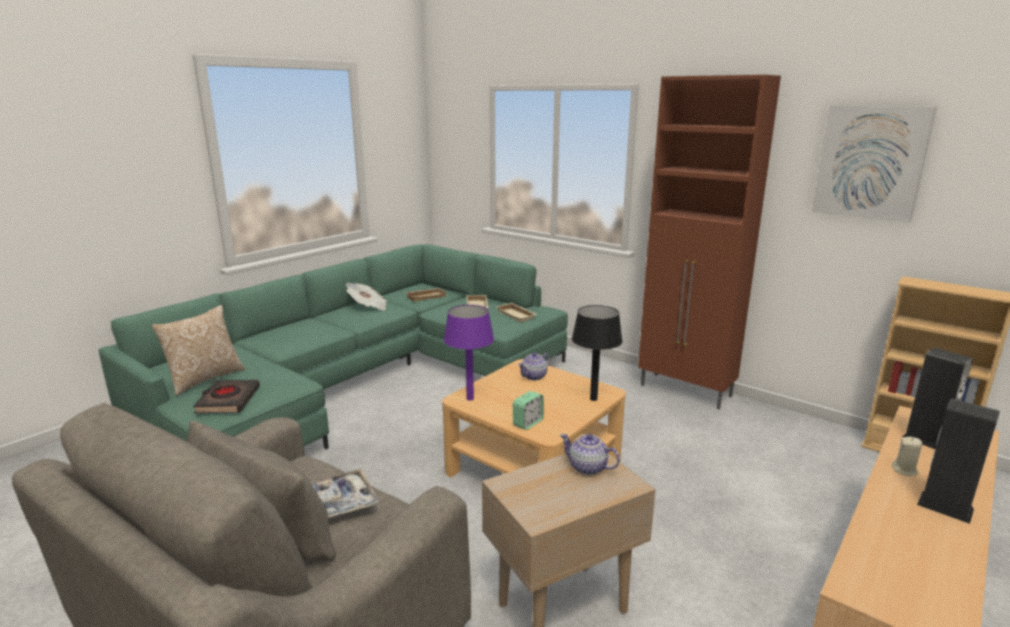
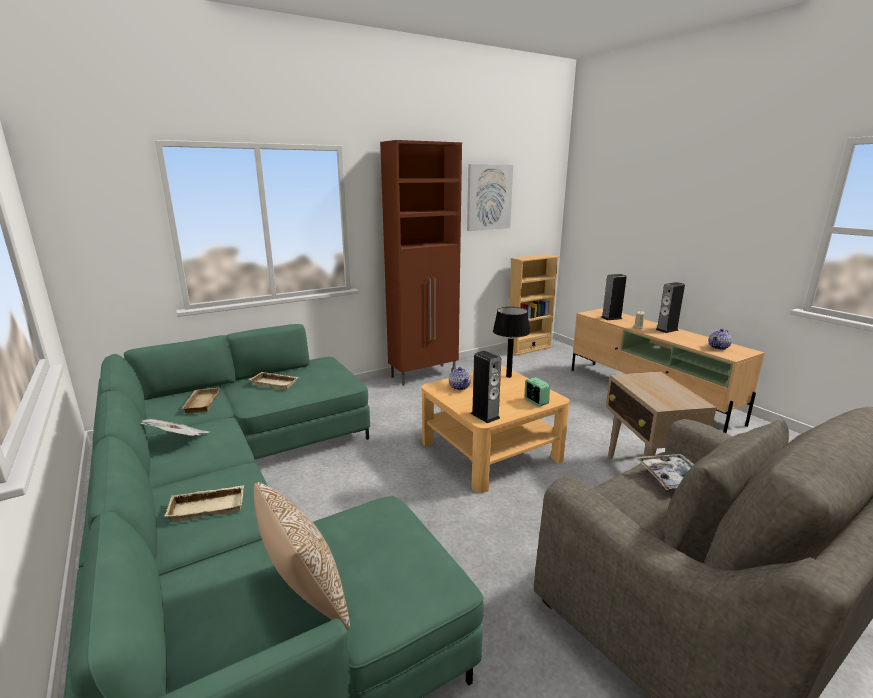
camera: 70 degrees left, 0 degrees up
(228, 400) = (402, 567): black book -> none
(470, 398) = (485, 415): purple table lamp -> speaker
(517, 315) = (322, 371): beige tray -> beige tray (209, 506)
(588, 468) = (639, 381): teapot -> teapot (718, 347)

